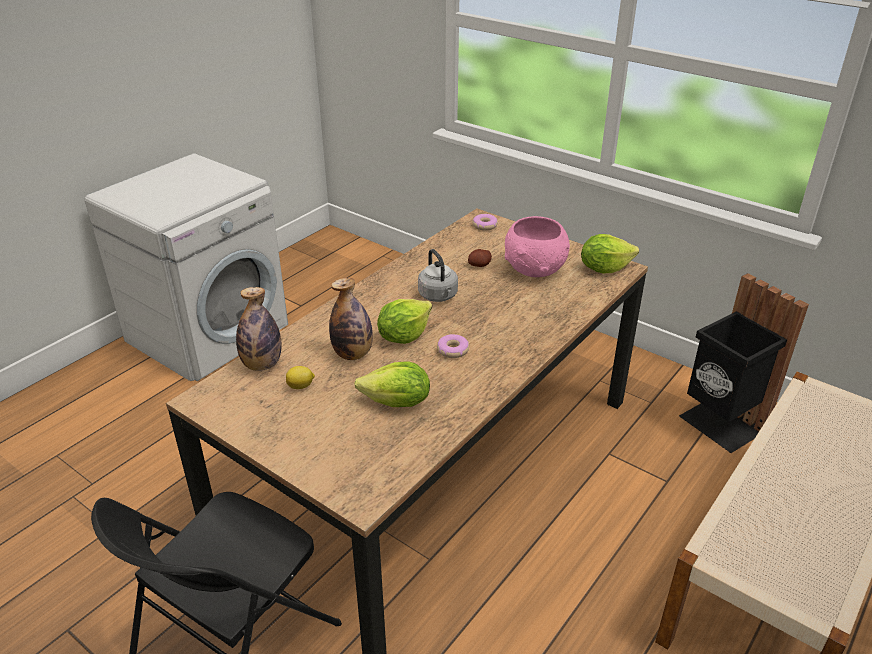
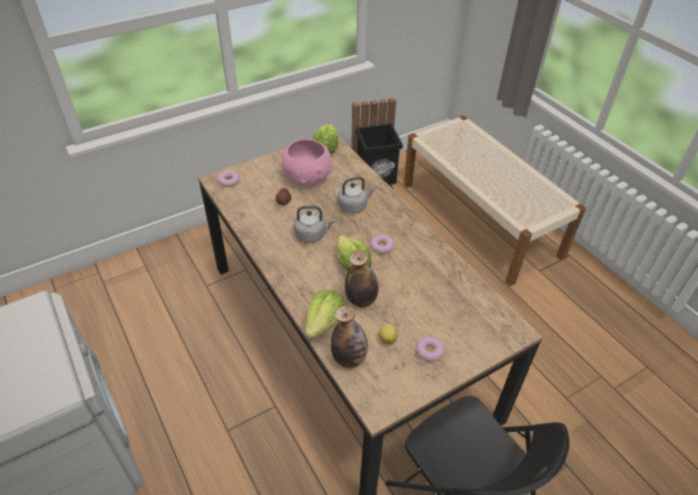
camera: 70 degrees left, 10 degrees up
(294, 423) = (429, 351): none -> donut
(397, 403) = (428, 290): lettuce -> lettuce (324, 323)
(512, 313) = (354, 205): none -> grey kettle

